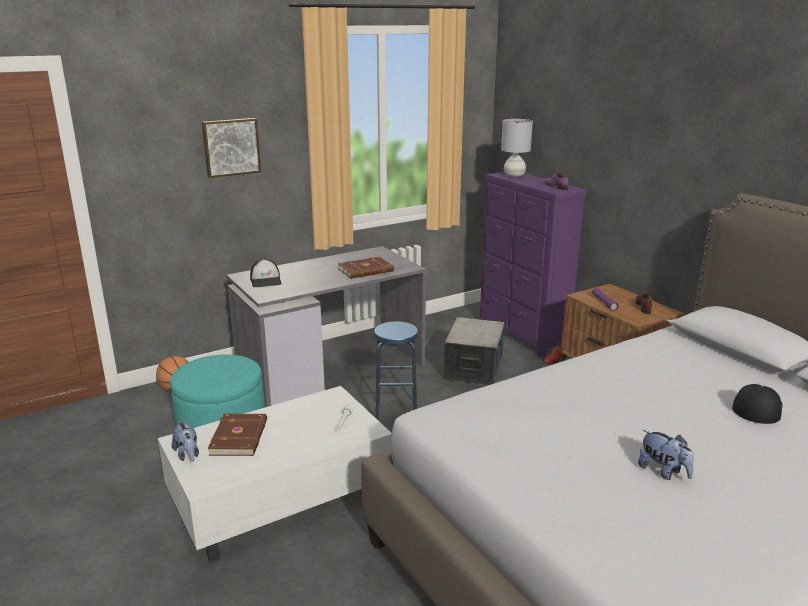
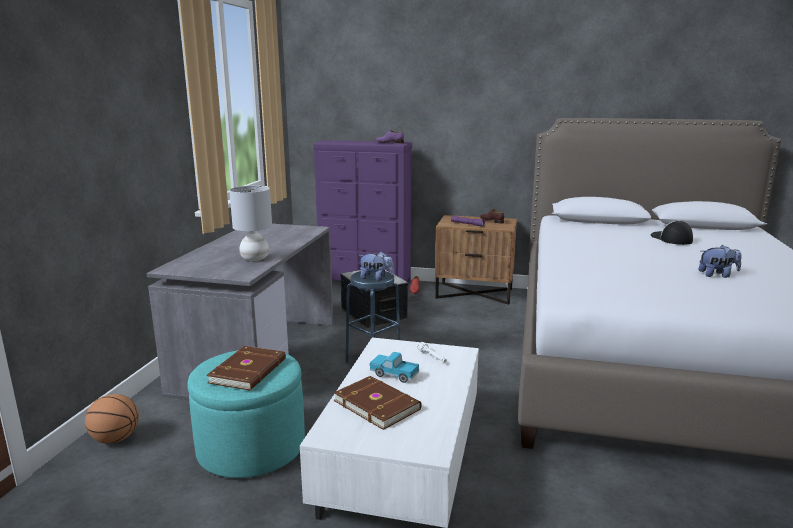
camera: 45 degrees left, 5 degrees down
(187, 455) = (363, 440): plush toy -> plush toy (376, 278)
(231, 147) = (119, 115): picture -> none
(266, 281) = (208, 266): cap -> none
(291, 422) = (393, 375): none -> toy truck
(366, 270) = (285, 238): brown book -> brown book (249, 371)
(514, 175) = (337, 141): grey table lamp -> grey table lamp (254, 259)

